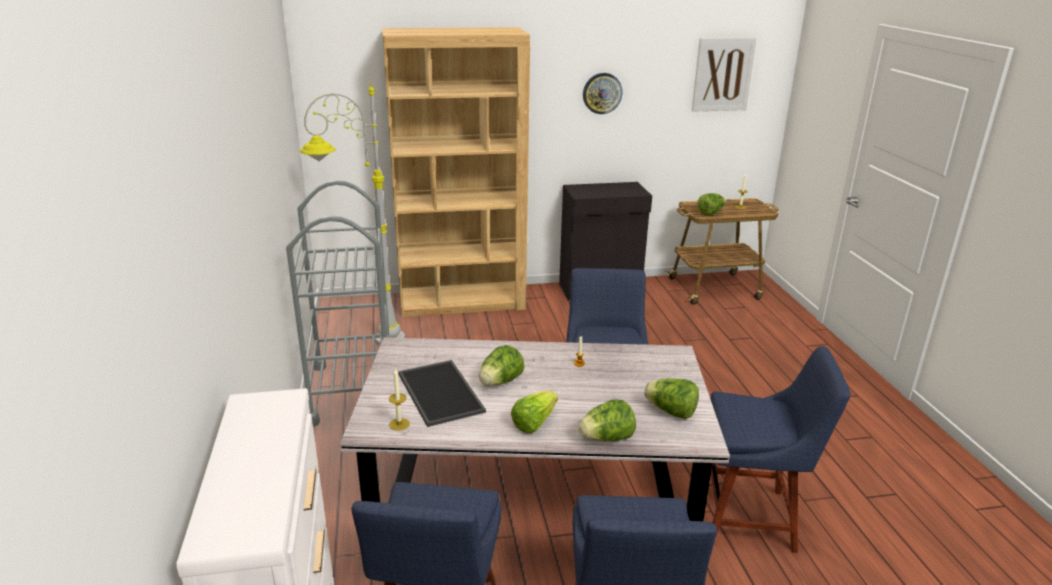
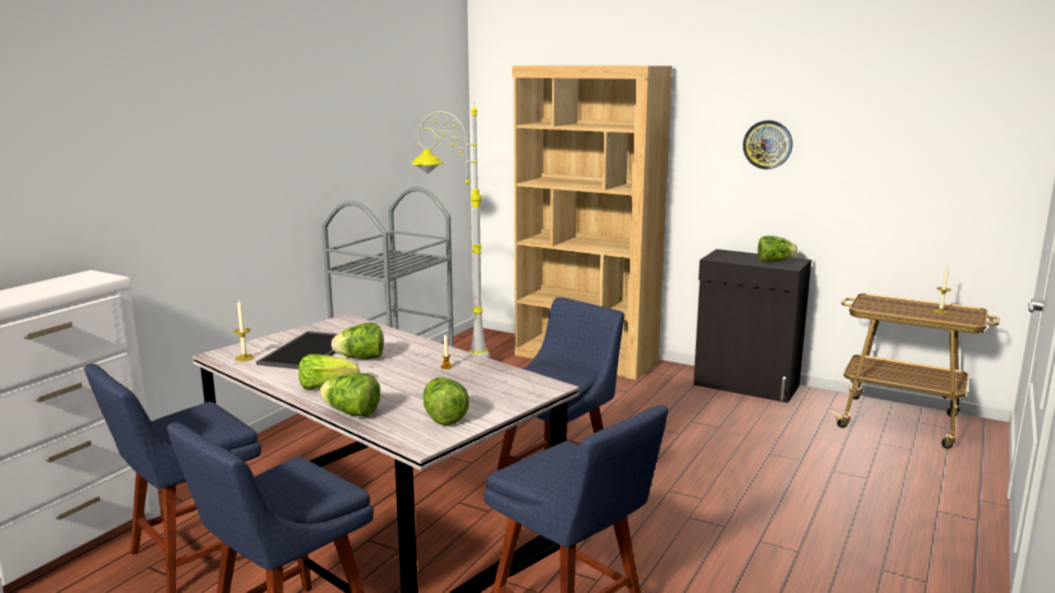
camera: 40 degrees right, 10 degrees down
(710, 213) = (880, 308): lettuce -> lettuce (774, 261)
(723, 74) = (938, 131): picture -> none

